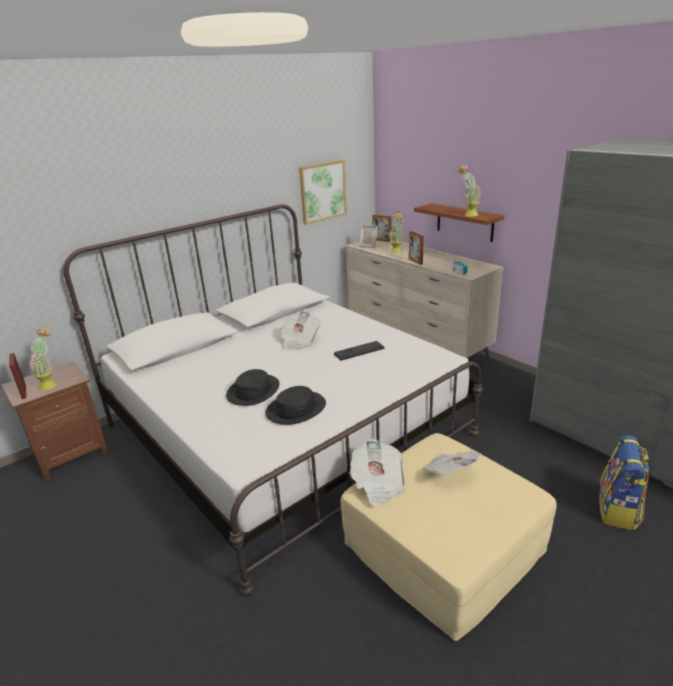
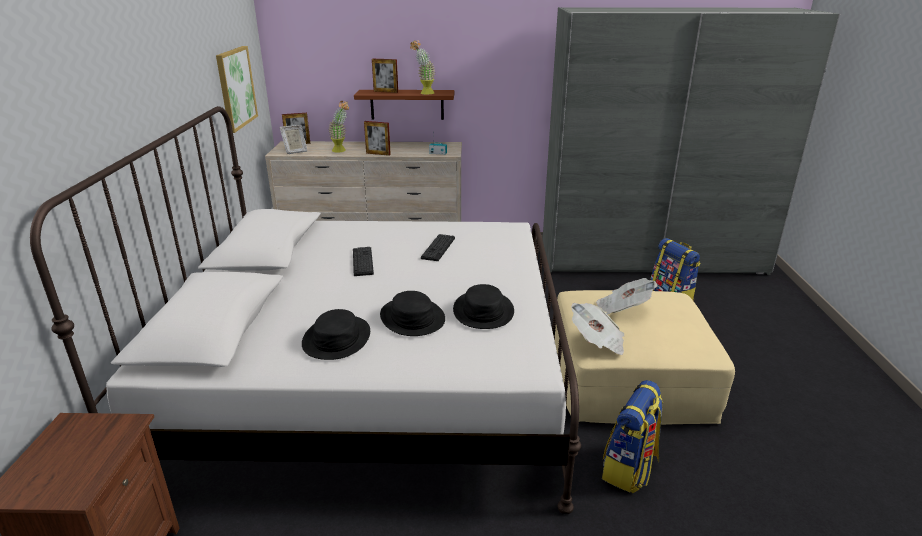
camera: 50 degrees left, 0 degrees up
(24, 392) = (58, 486): picture frame -> picture frame (386, 92)
(51, 384) = (92, 451): potted plant -> none
(200, 382) = (336, 338): none -> black hat
(299, 341) = (362, 262): newspaper -> keyboard
(325, 606) = (630, 469): none -> backpack

